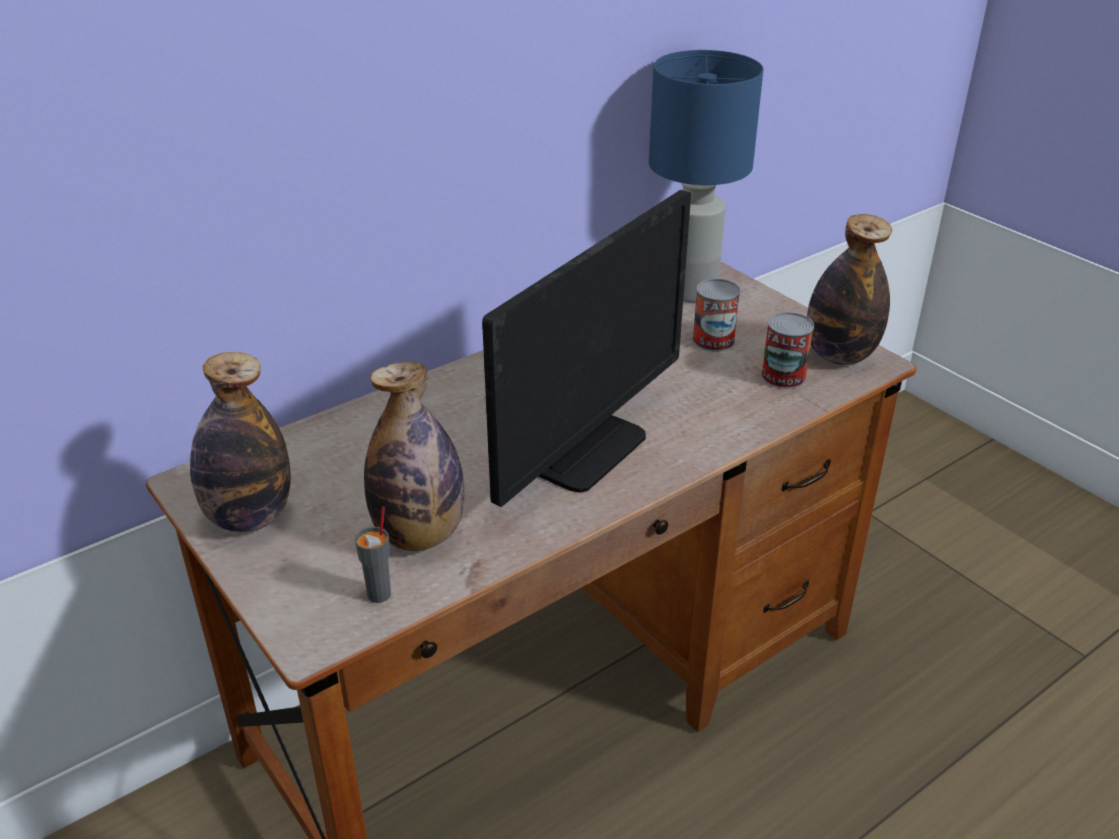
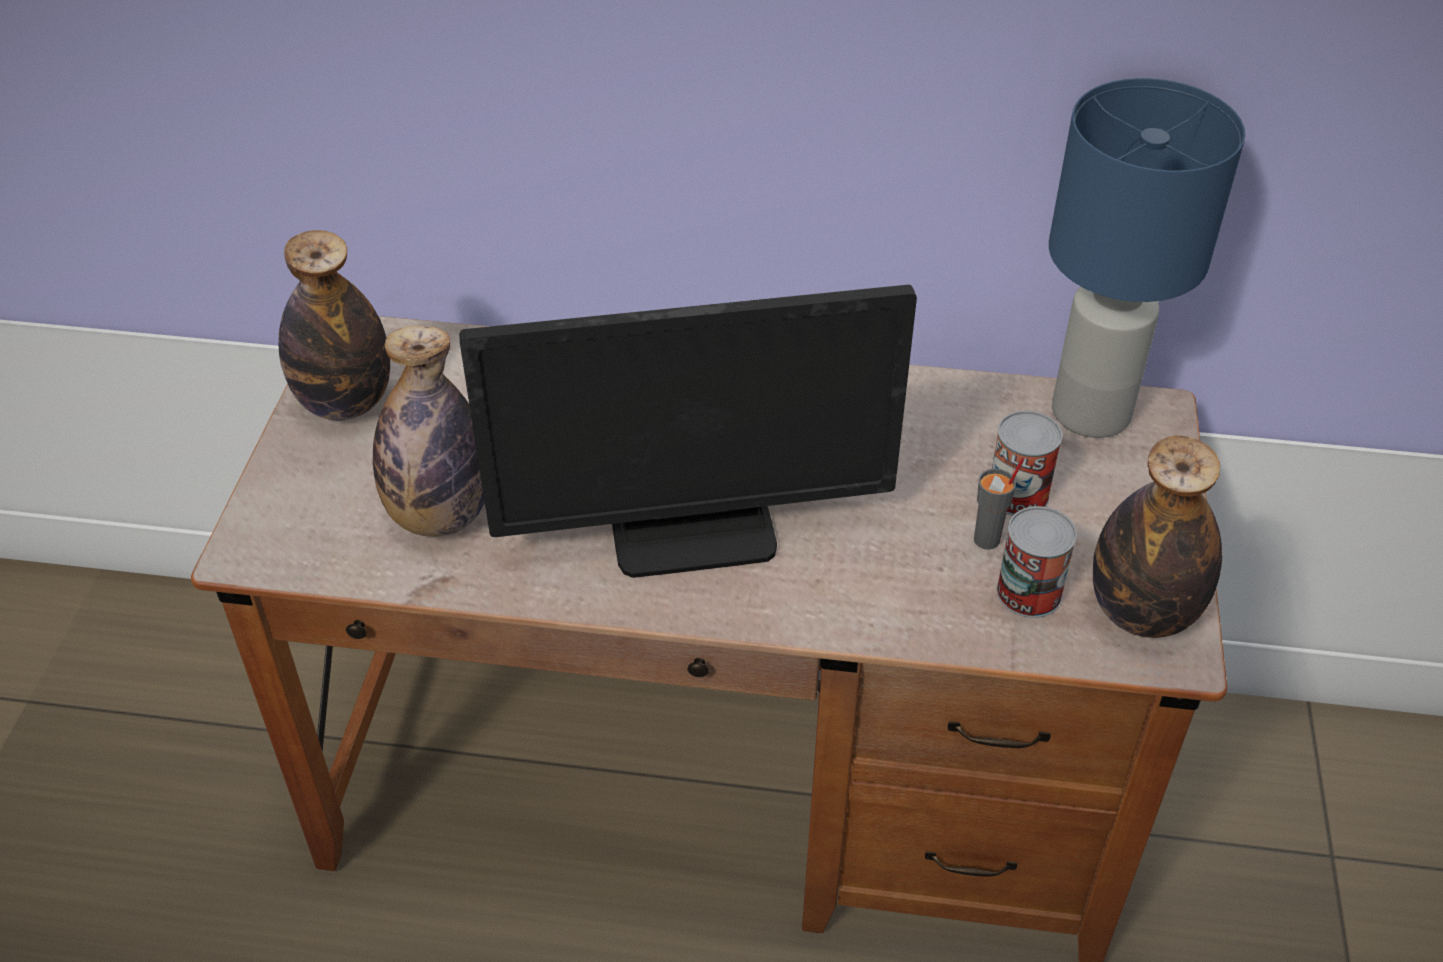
camera: 45 degrees right, 10 degrees up
(380, 594) = (340, 549): grey cup -> grey cup (987, 540)

